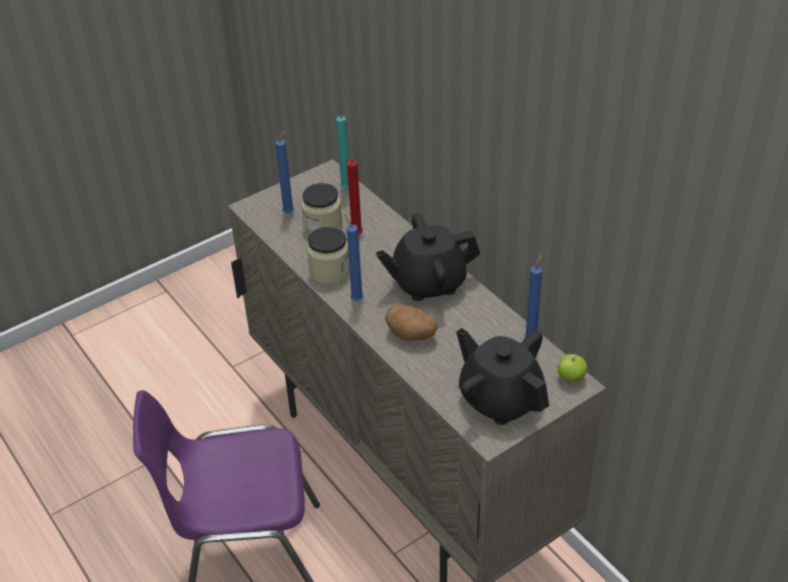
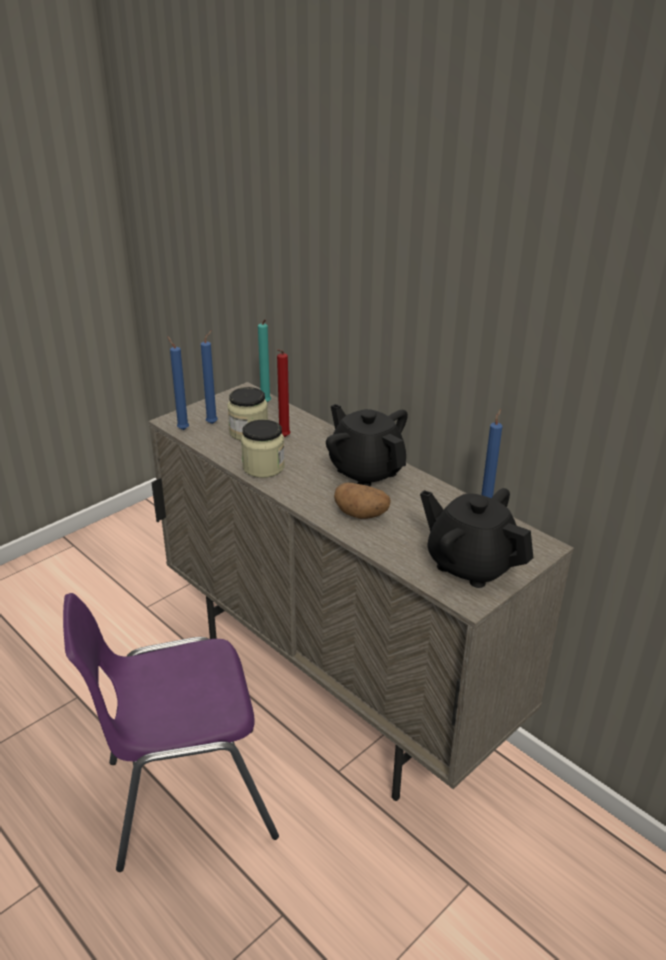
camera: 10 degrees left, 10 degrees down
(356, 299) = (296, 488): blue candle -> blue candle (182, 429)
(428, 283) = (366, 471): black teapot -> black teapot turned 75 degrees clockwise
(571, 378) = (535, 541): apple -> none

